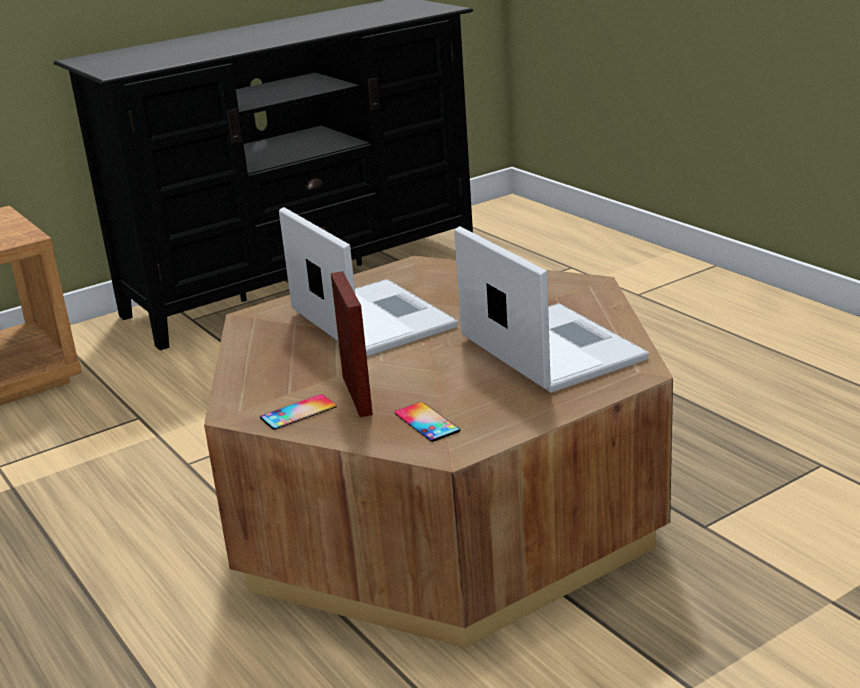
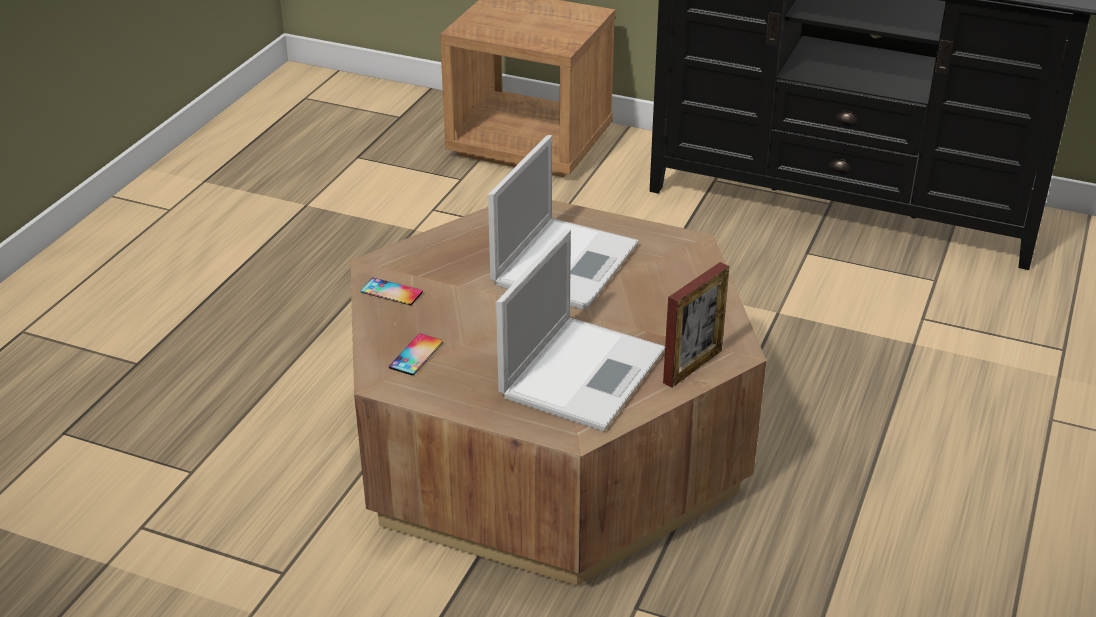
camera: 55 degrees right, 10 degrees up
(357, 395) = (435, 307): picture frame -> picture frame (692, 366)

